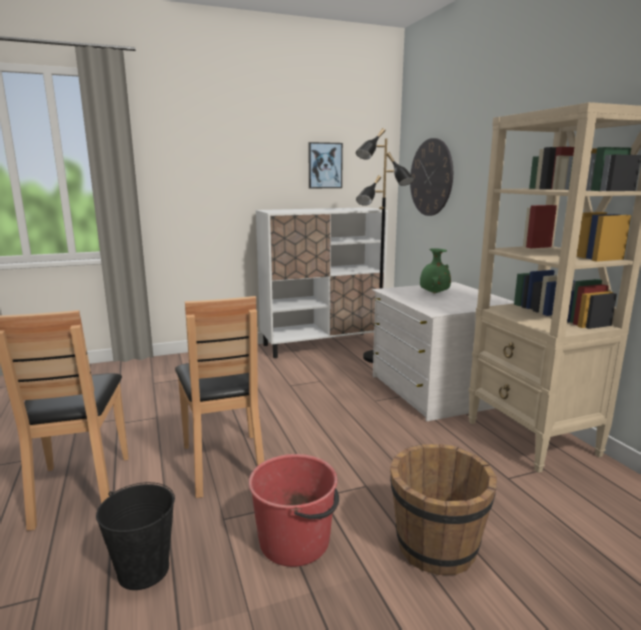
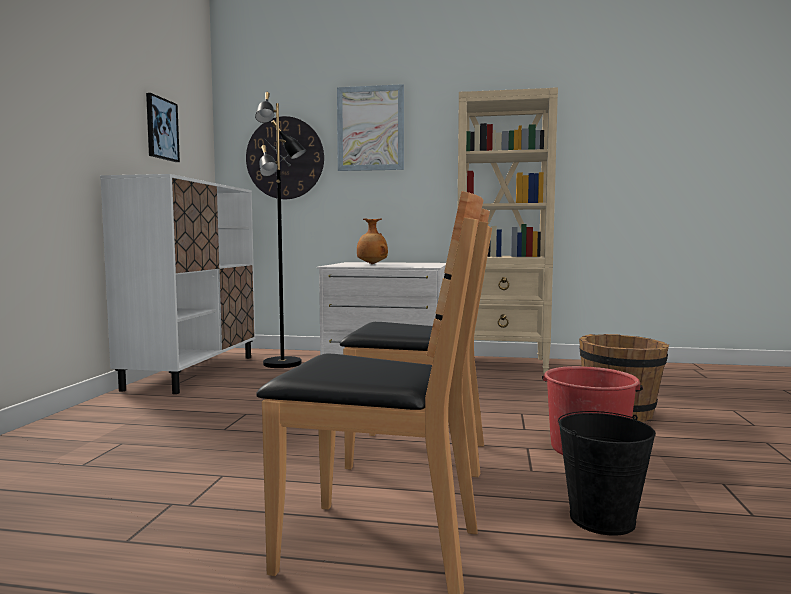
camera: 60 degrees left, 10 degrees down
(433, 293) = (371, 264): green vase -> brown vase
(485, 148) = (370, 128): none -> picture

